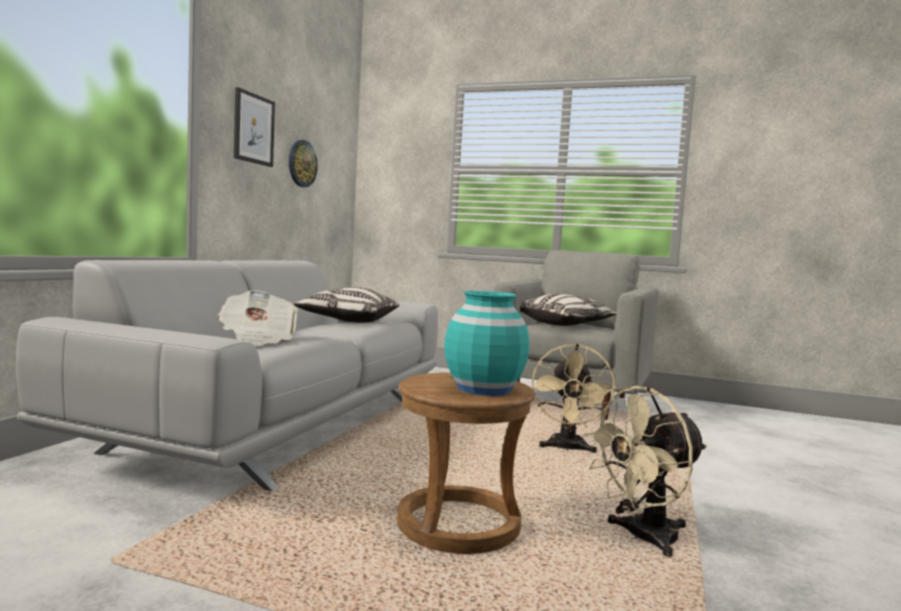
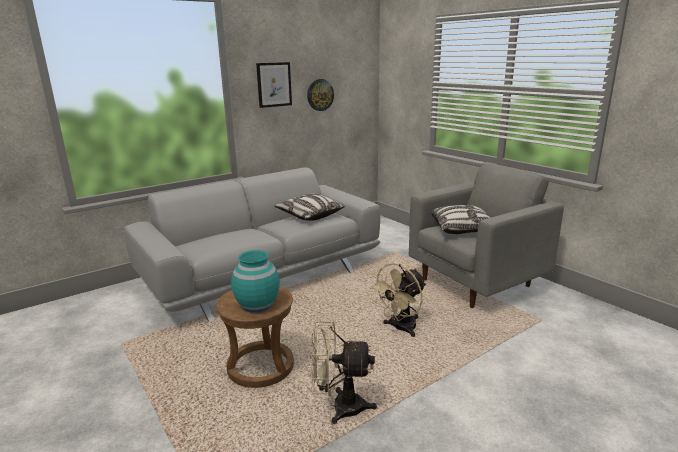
camera: 35 degrees right, 15 degrees up
(257, 339) = (218, 240): newspaper -> none

